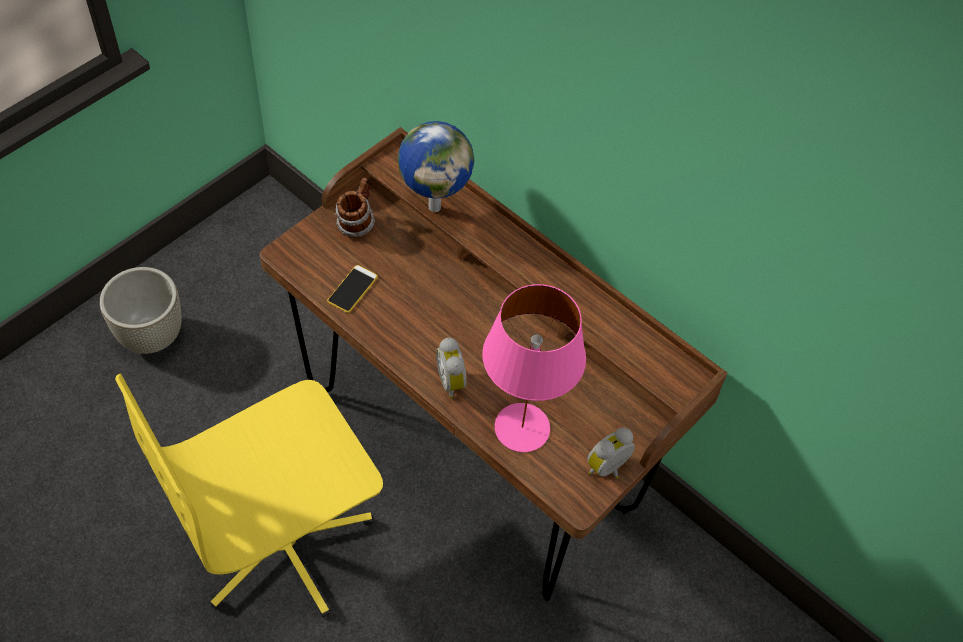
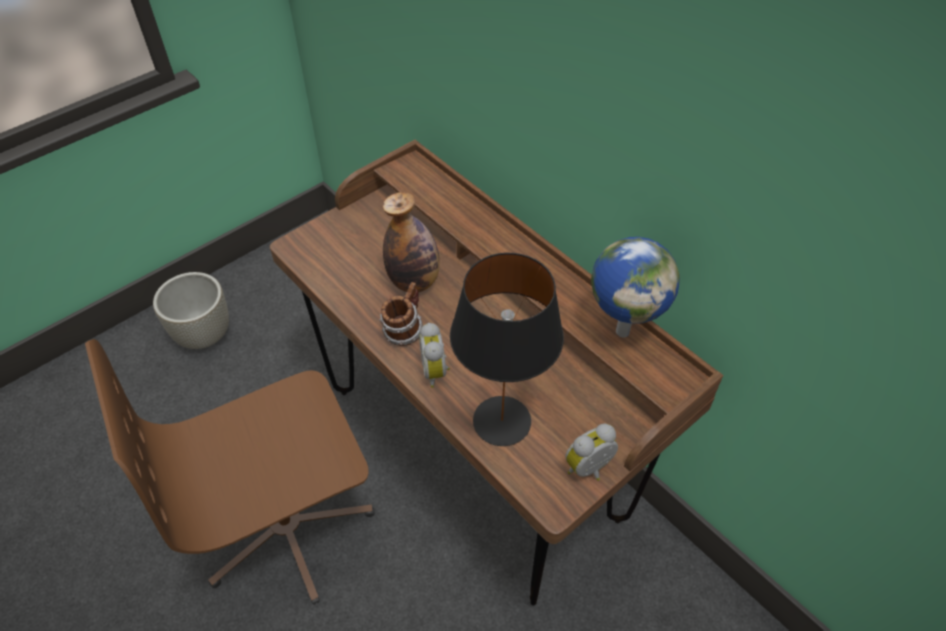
camera: 10 degrees right, 5 degrees down
(283, 542) = (288, 527): yellow office chair -> brown office chair
(352, 289) = (351, 280): phone -> none
(356, 223) = (365, 223): mug -> mug (404, 330)
(417, 287) = (414, 281): none -> bottle
(434, 206) = (437, 207): globe -> globe (622, 330)
(523, 427) = (503, 421): pink table lamp -> black table lamp

